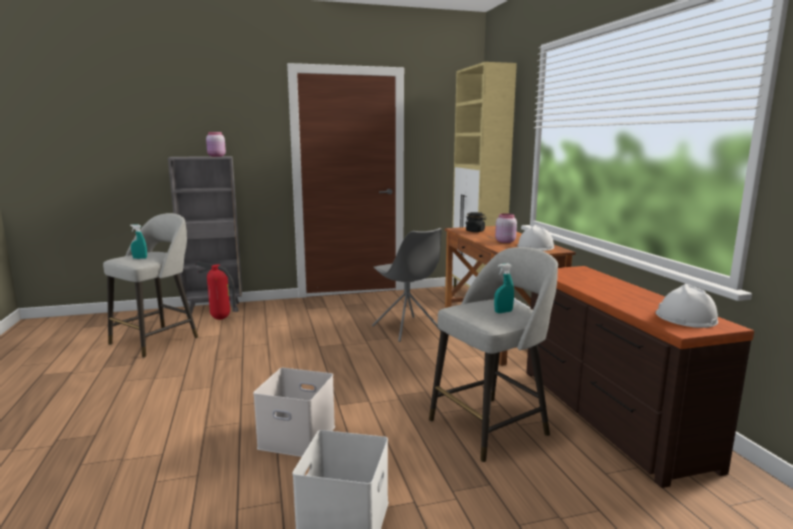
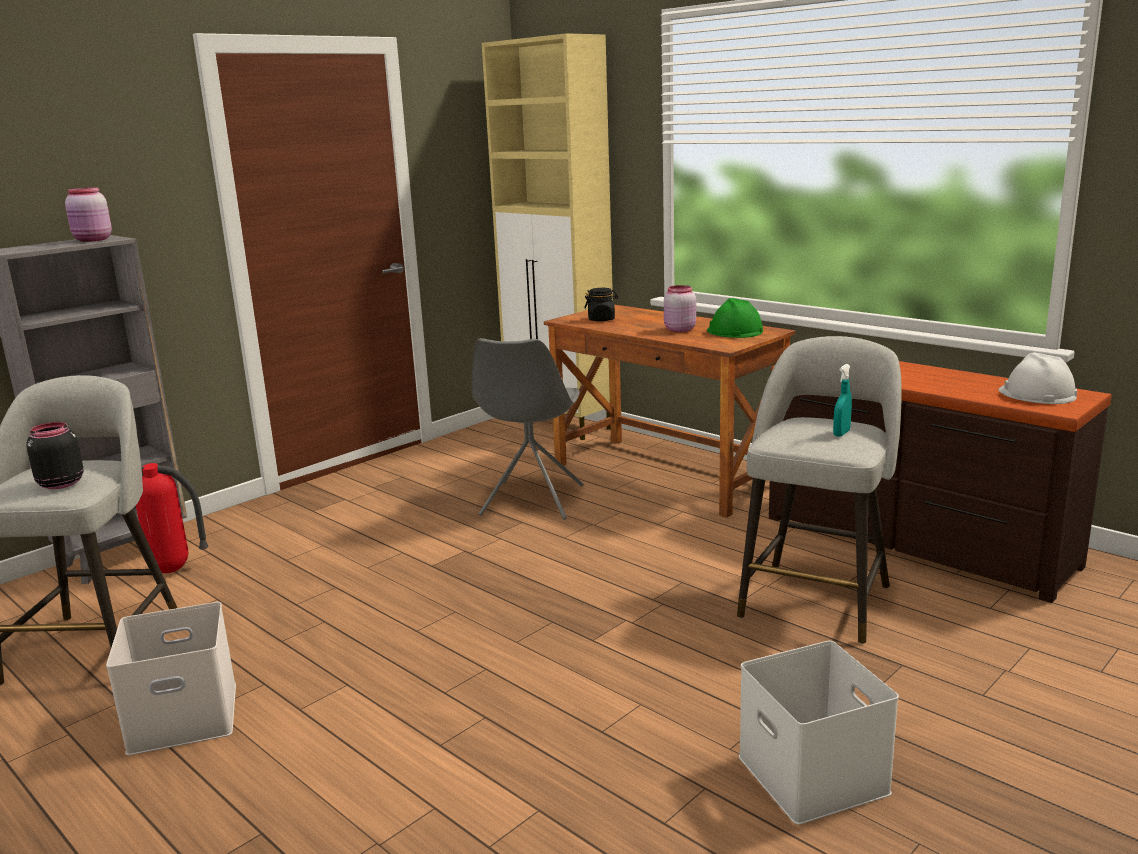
camera: 30 degrees left, 5 degrees up
(140, 258) = (60, 484): turquoise spray bottle -> black jar
(299, 436) = (603, 701): white storage box -> white storage box (186, 715)
(407, 329) = (531, 501): grey chair -> grey chair turned 75 degrees clockwise
(535, 247) = (734, 331): white hard hat -> green hard hat

